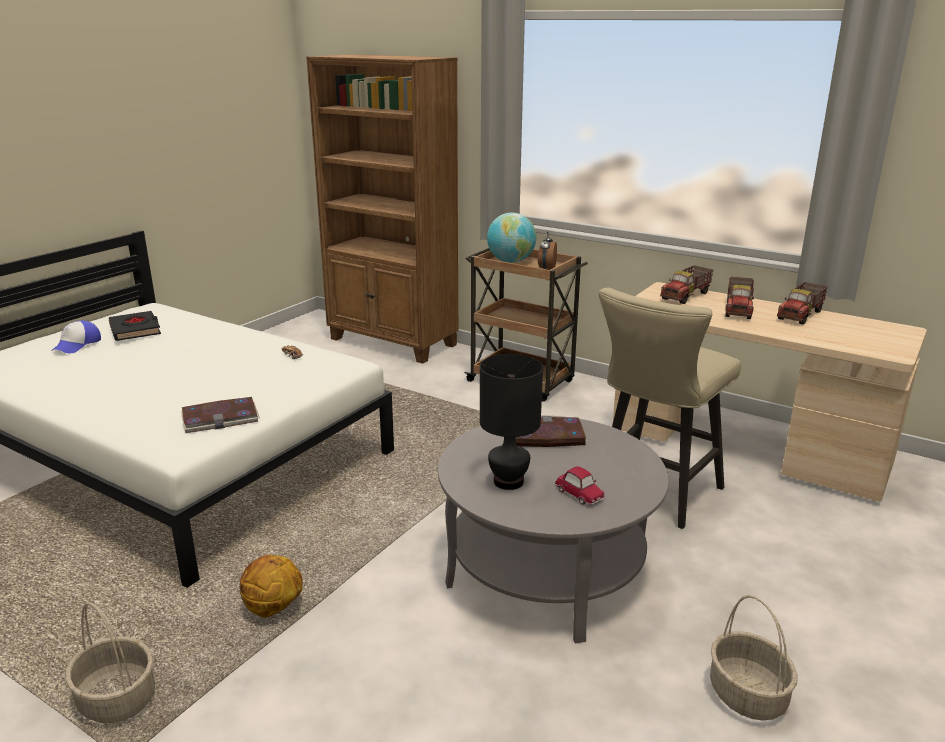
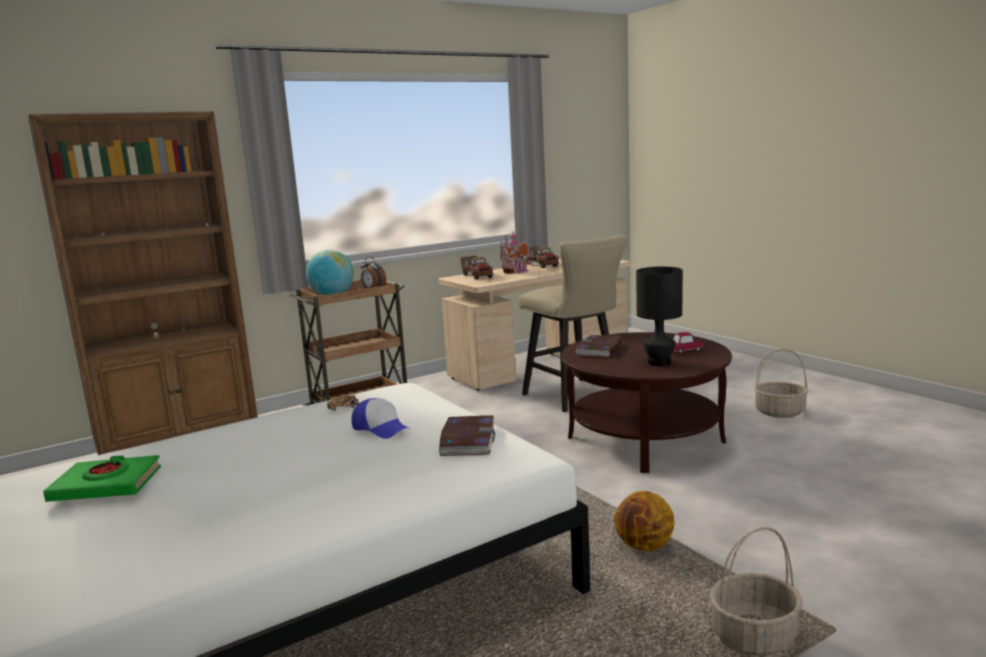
camera: 65 degrees left, 10 degrees down
(77, 345) = (82, 530): cap -> cap (381, 428)
(135, 330) = (107, 485): black book -> green book
(546, 571) = (644, 439): grey coffee table -> brown coffee table
(738, 310) = (517, 271): toy truck -> toy house

